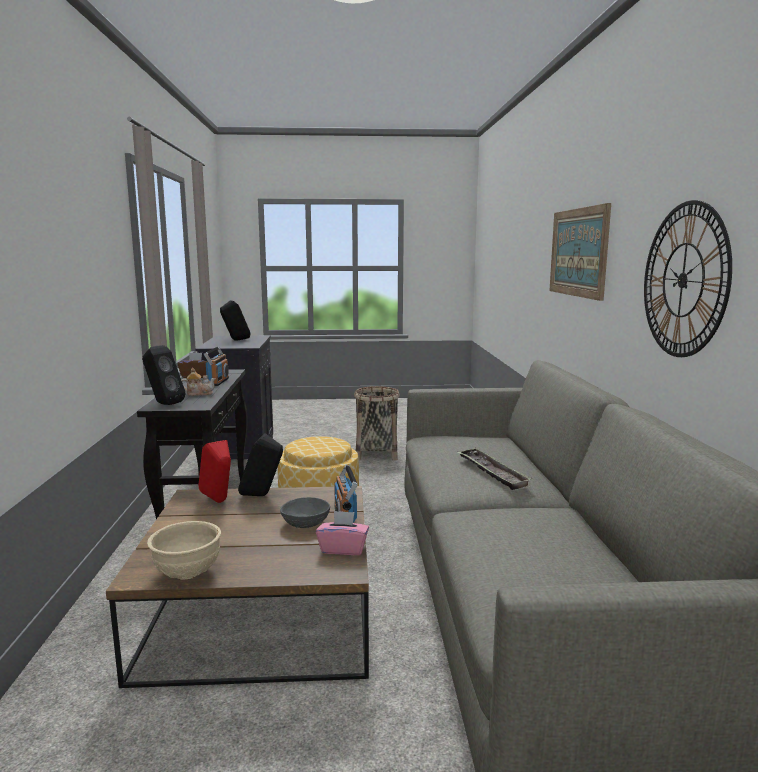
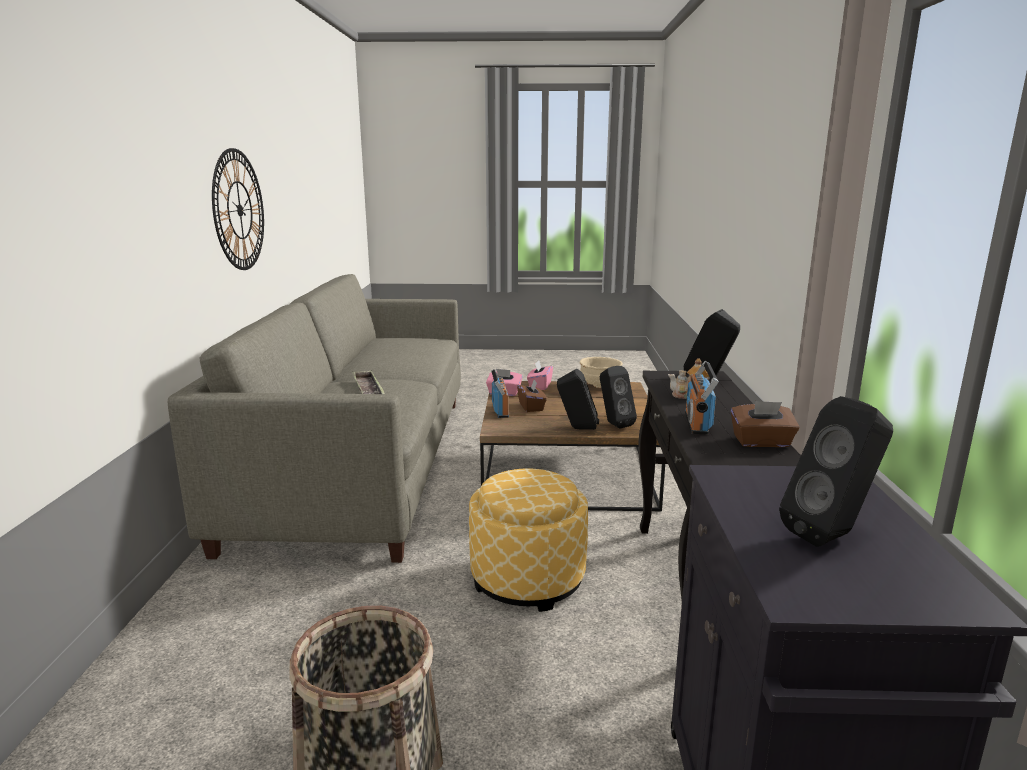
camera: 175 degrees left, 5 degrees up
(219, 502) = (613, 424): red speaker -> black speaker
(287, 569) = (539, 386): none -> pink tissue box
(306, 523) = (531, 407): grey bowl -> brown tissue box
(578, 252) = (104, 197): picture -> none

